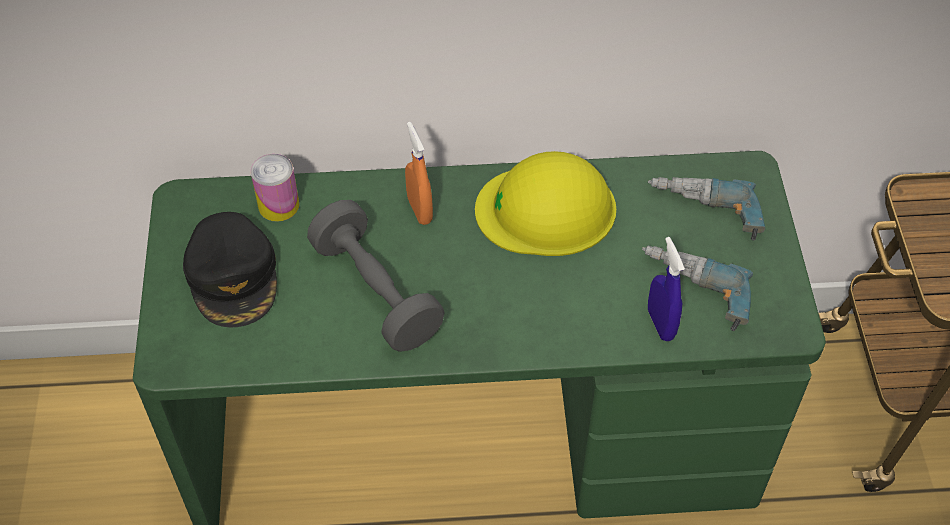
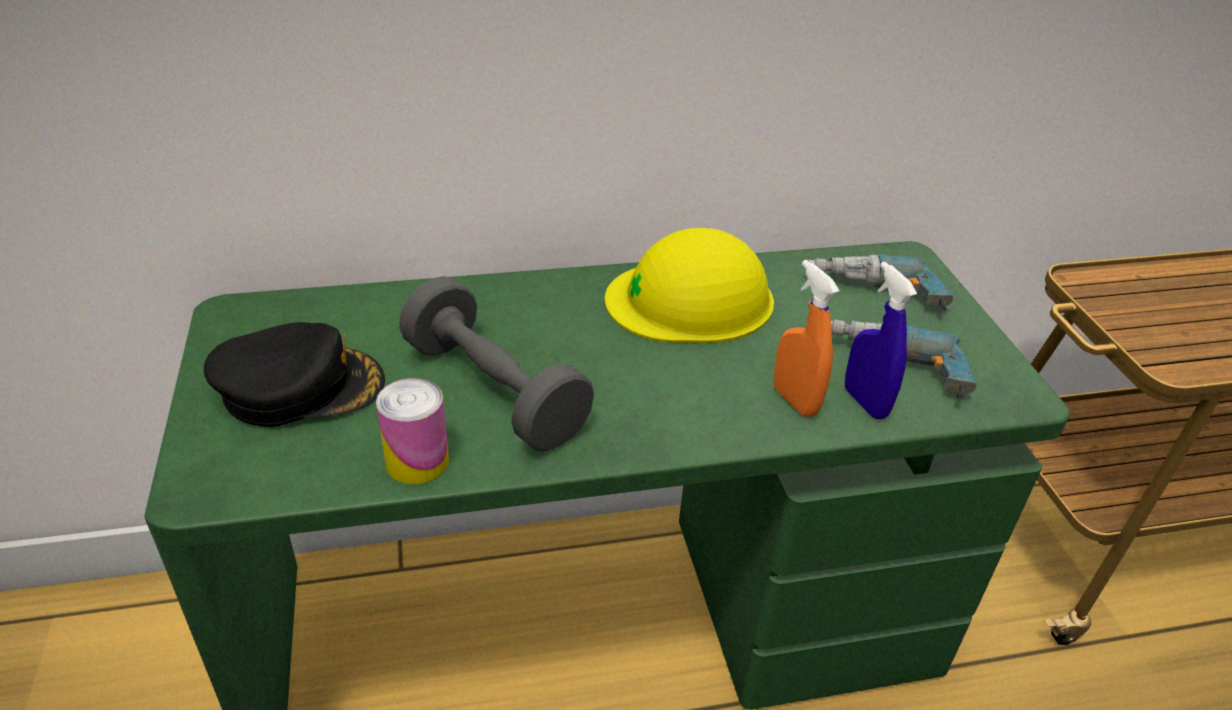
camera: 10 degrees left, 15 degrees down
(233, 276) = (300, 386): black cap -> black cap turned 75 degrees counterclockwise
(278, 205) = (359, 311): can -> can (417, 461)
(419, 210) = (538, 308): orange spray bottle -> orange spray bottle (794, 401)

